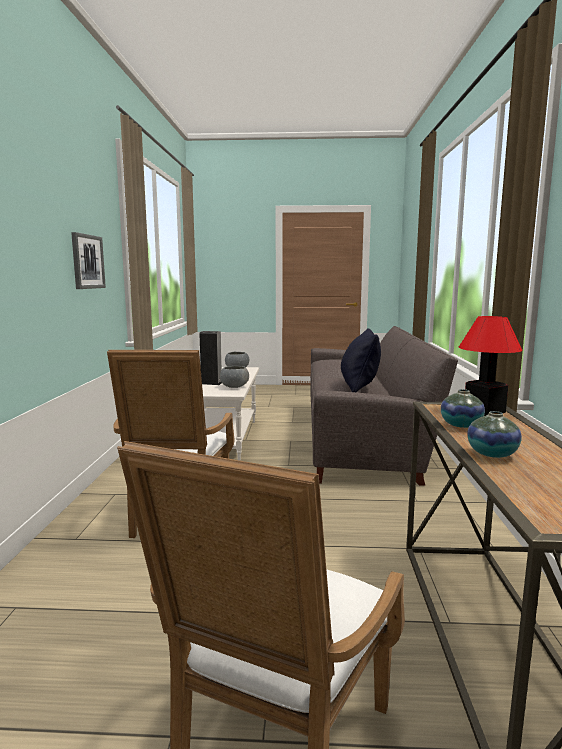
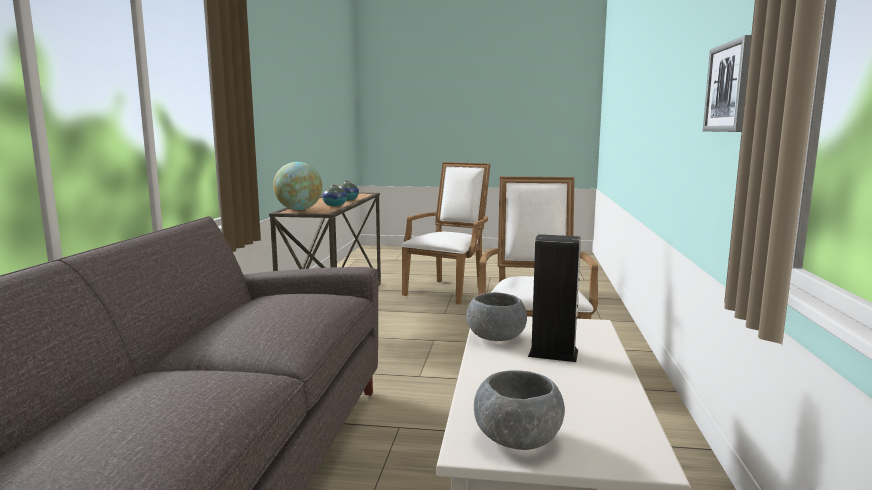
camera: 175 degrees left, 0 degrees up
(359, 387) = (276, 301): black pillow -> none
(485, 410) = (299, 209): table lamp -> globe

